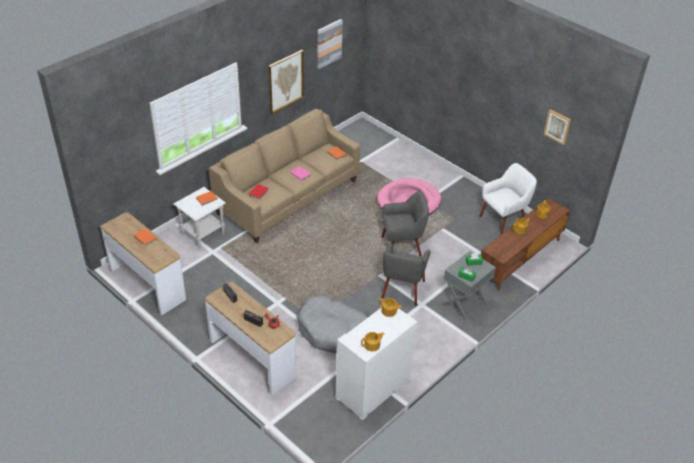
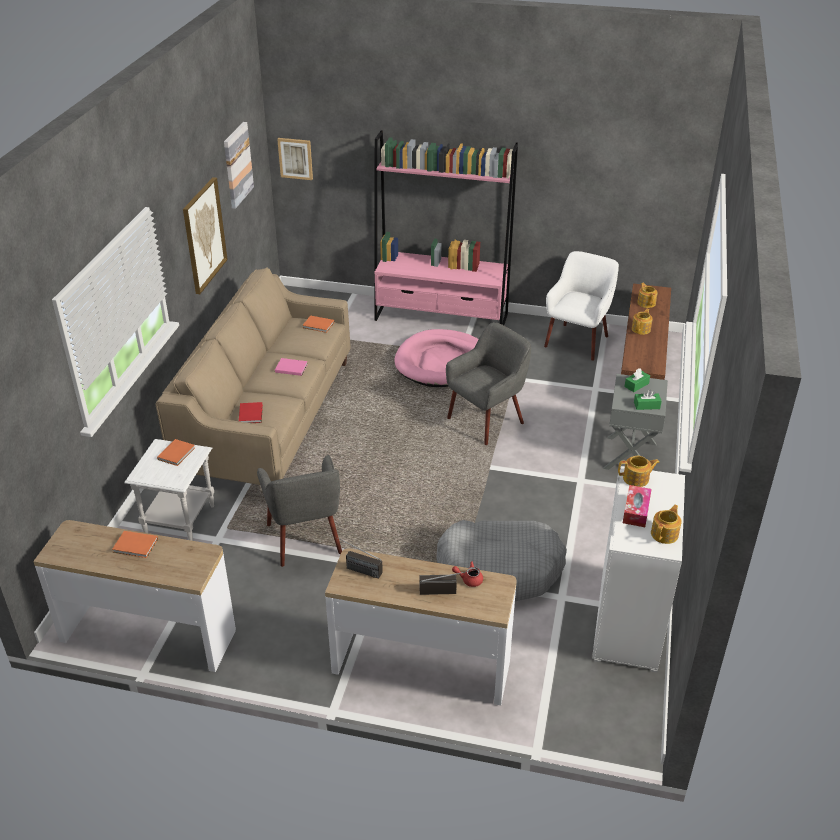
camera: 30 degrees left, 5 degrees down
(370, 327) = (636, 511): none -> tissue box
(402, 289) = (538, 473): grey armchair -> grey armchair (305, 539)
(435, 173) = (441, 317): none -> pink bookcase
(557, 126) = (631, 172): picture -> picture (295, 158)

